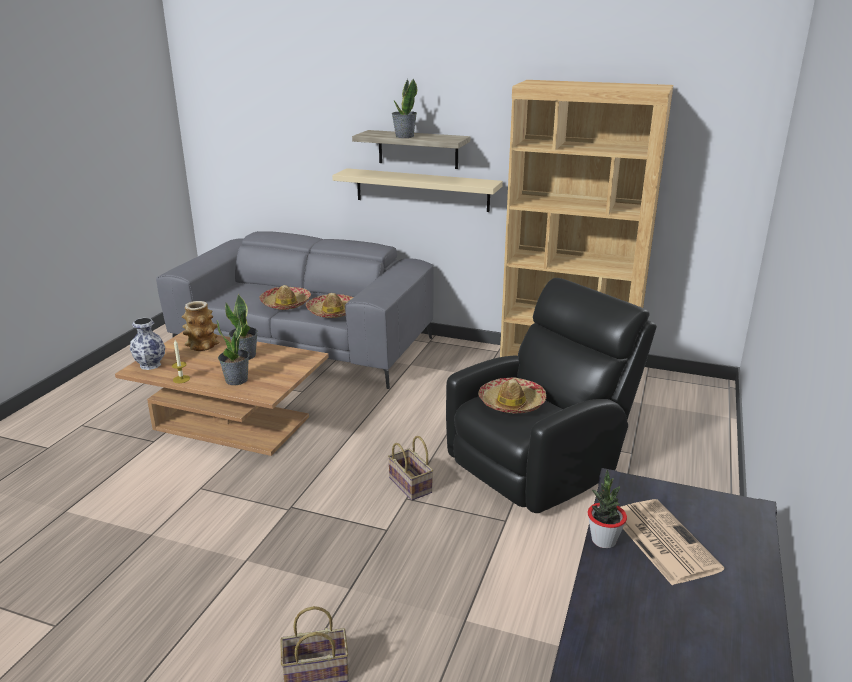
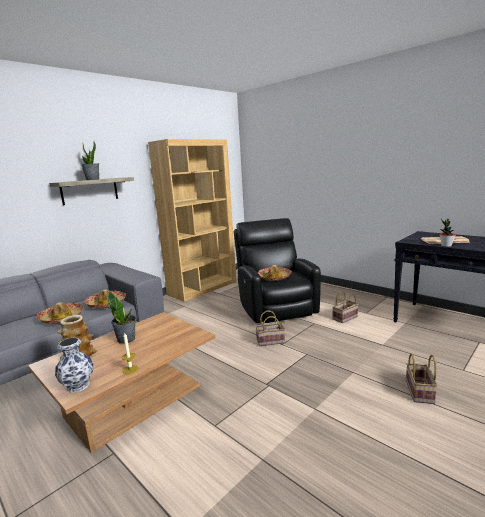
camera: 65 degrees left, 10 degrees down
(237, 380) = (163, 345): potted plant -> none
(422, 190) = (97, 217): beige shelf -> none
(555, 558) = (345, 318): none -> basket

